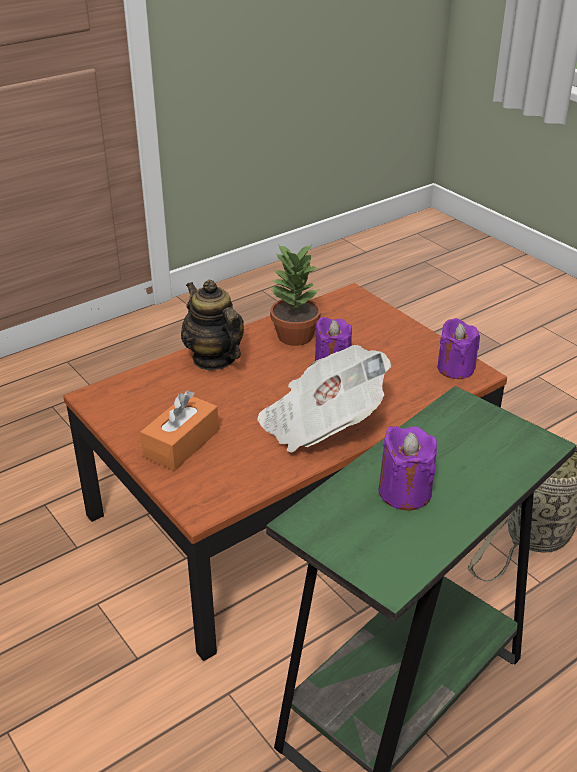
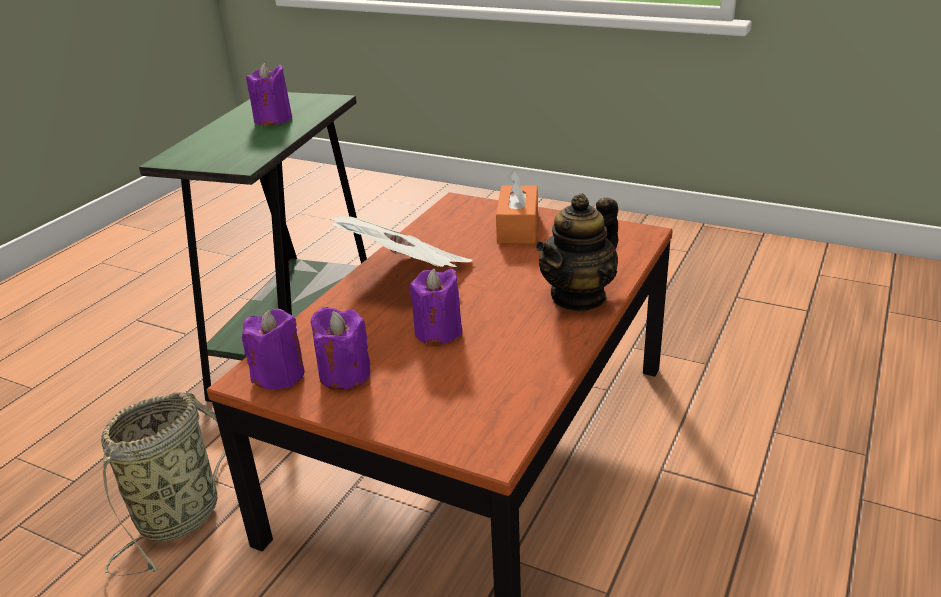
camera: 155 degrees right, 5 degrees down
(214, 358) = (579, 296): teapot -> teapot turned 105 degrees clockwise
(294, 336) = (516, 351): potted plant -> none
(411, 355) = (344, 374): none -> purple candle

